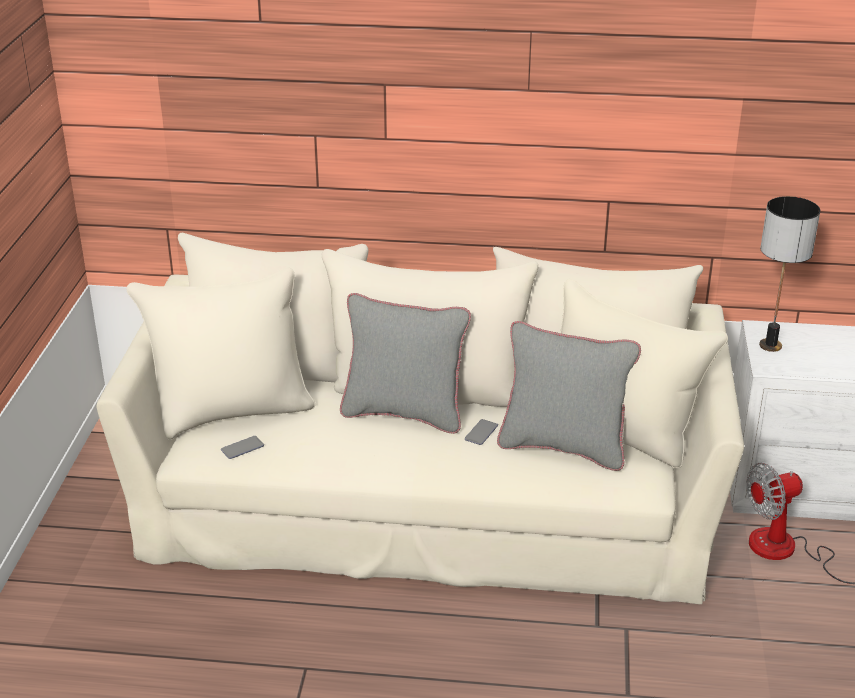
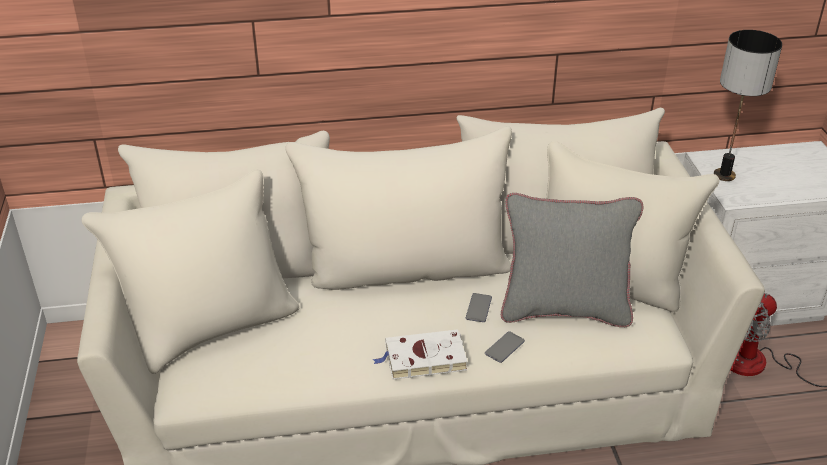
camera: 15 degrees left, 5 degrees up
(242, 448) = (240, 371): phone -> phone (504, 348)
(404, 413) = (393, 299): grey pillow -> none
(409, 465) = (423, 359): none -> white book

